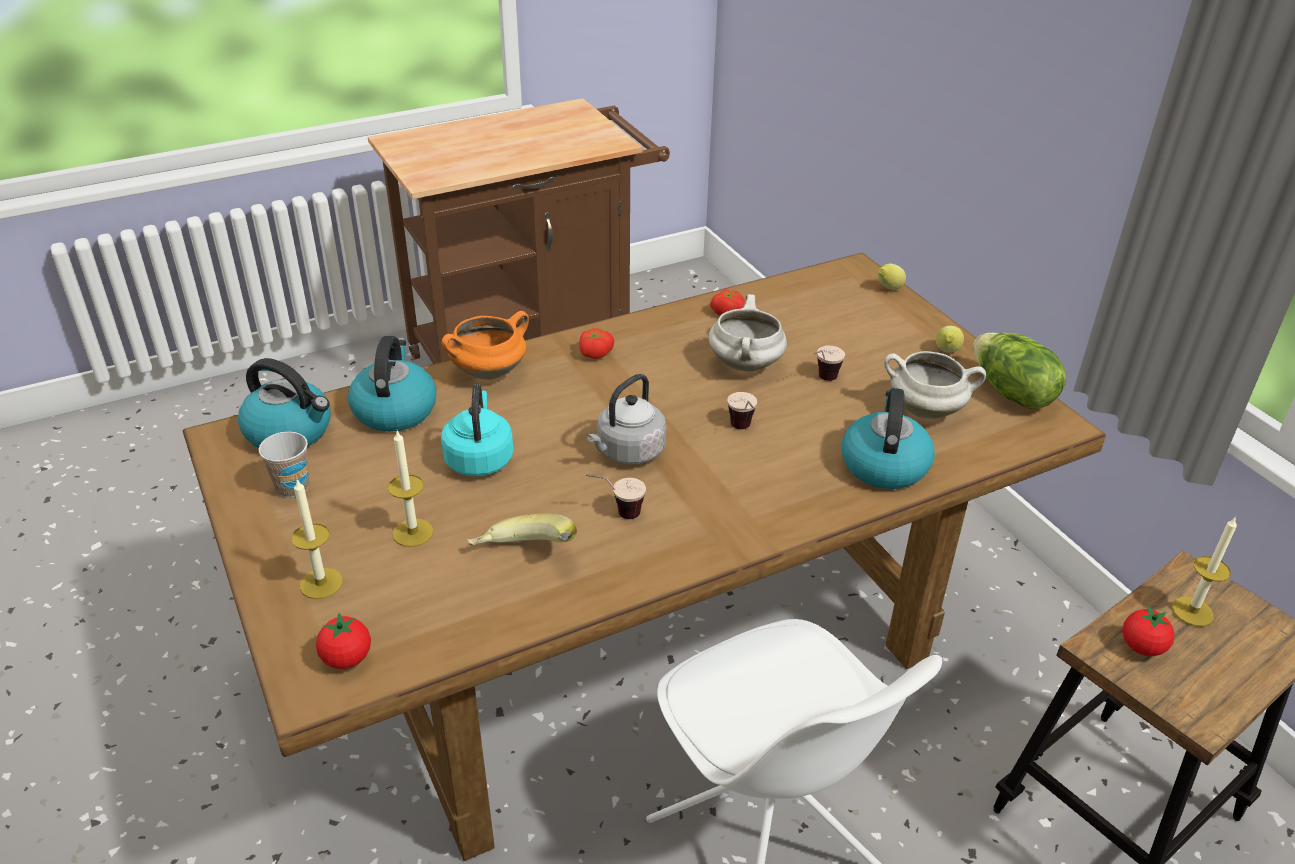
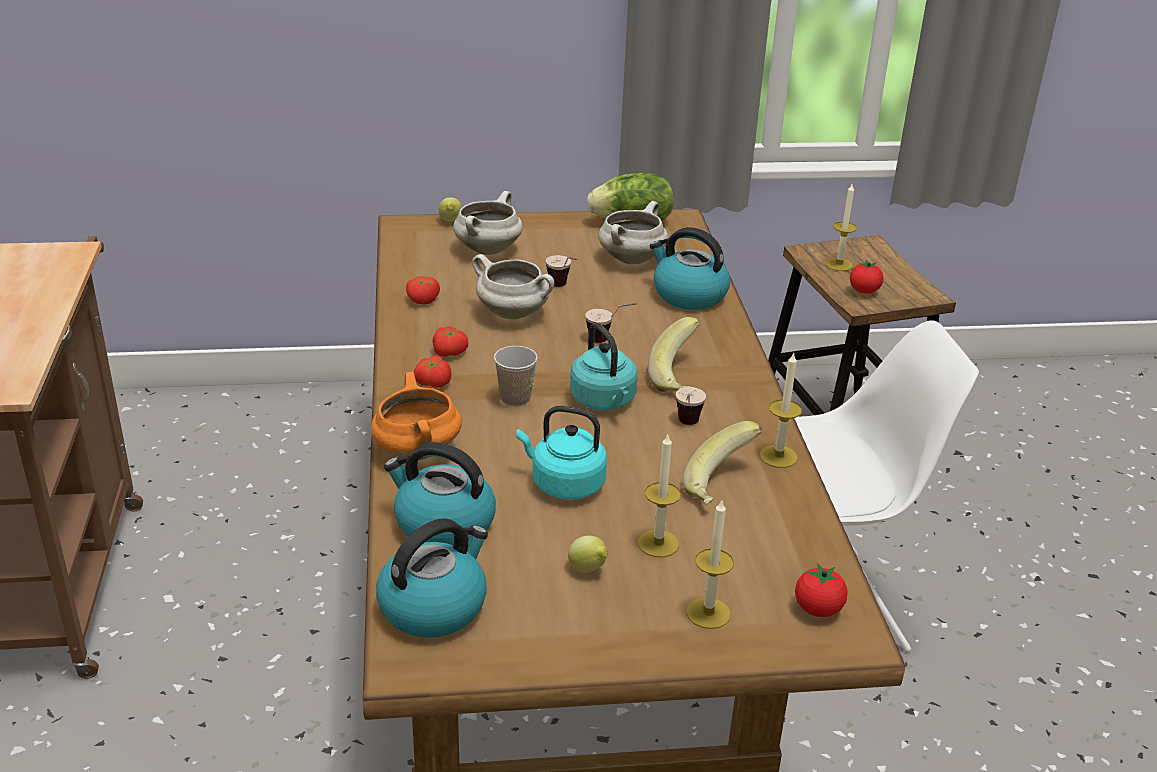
camera: 70 degrees left, 5 degrees down
(292, 487) = (541, 615): cup -> cup (515, 399)
(598, 589) = (778, 456): none -> candle
(628, 452) = (604, 401): grey kettle -> turquoise kettle
(650, 349) = (450, 352): none -> tomato
(704, 492) = (680, 378): none -> banana
(855, 321) = (488, 249): none -> white cooking pot
(946, 352) = (562, 228): lemon -> lemon (588, 570)

